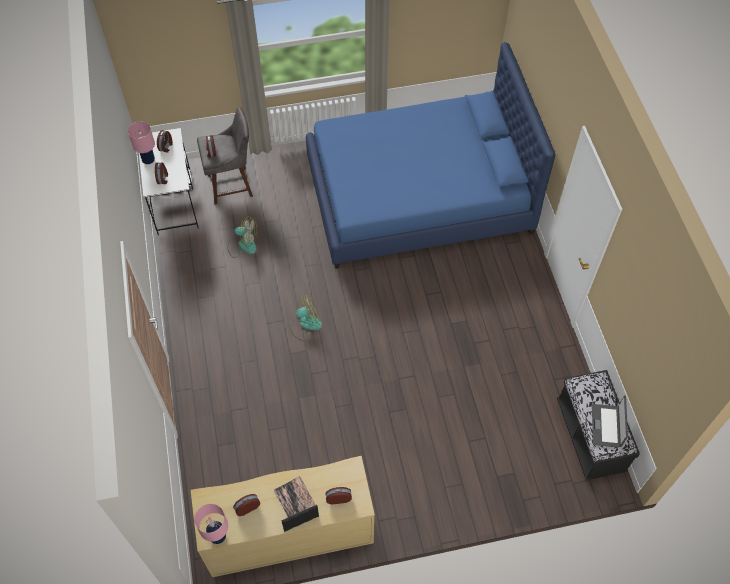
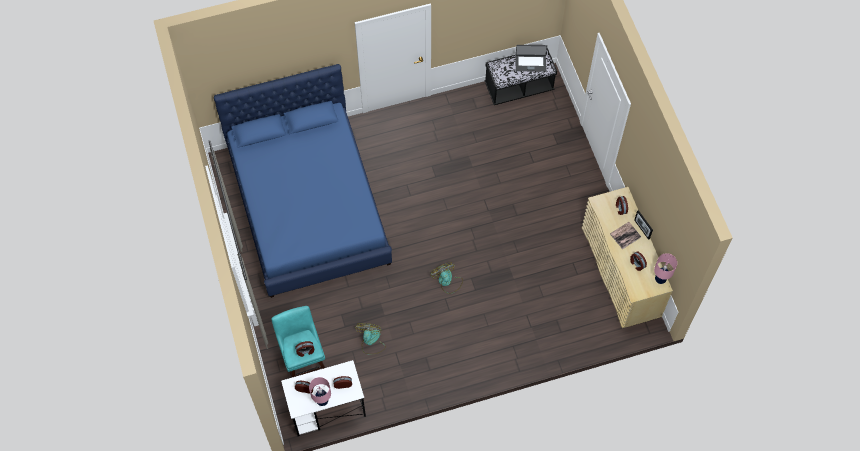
camera: 95 degrees left, 5 degrees up
(232, 185) = (304, 360): grey stool -> turquoise stool

